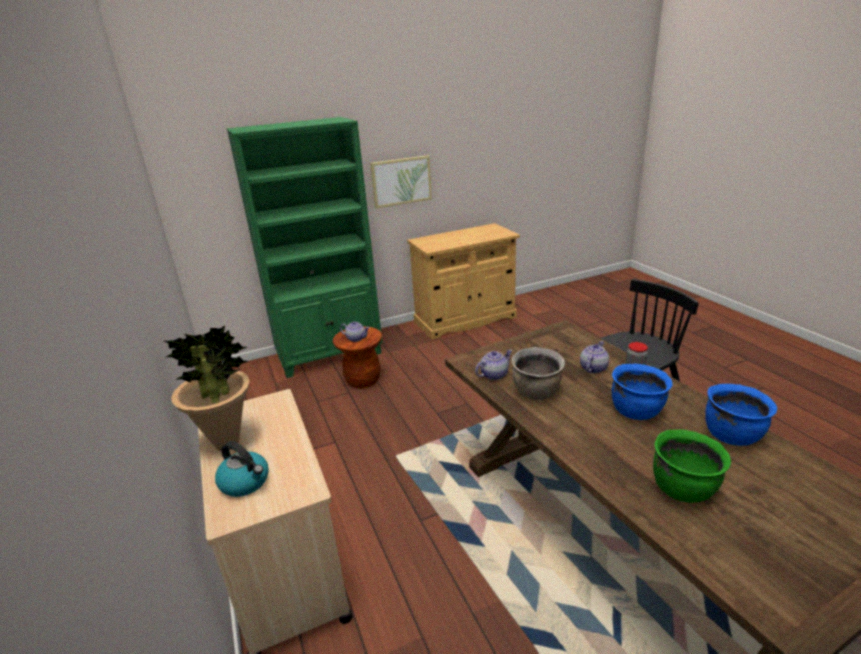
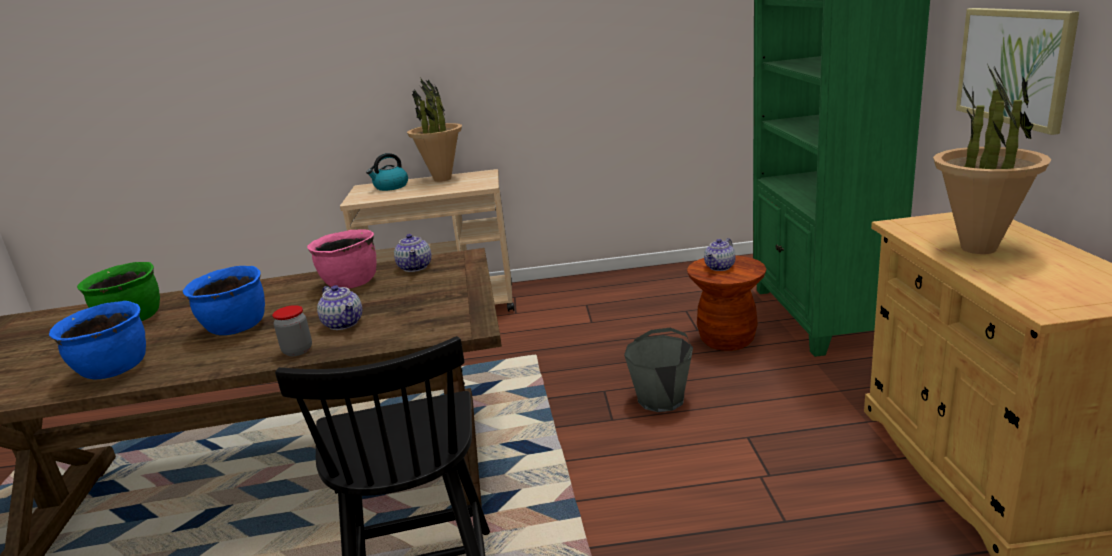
camera: 110 degrees right, 5 degrees down
(440, 391) = (661, 399): none -> grey bucket
(458, 239) = (979, 249): none -> potted plant
(536, 392) = (350, 284): brown cooking pot -> pink cooking pot

